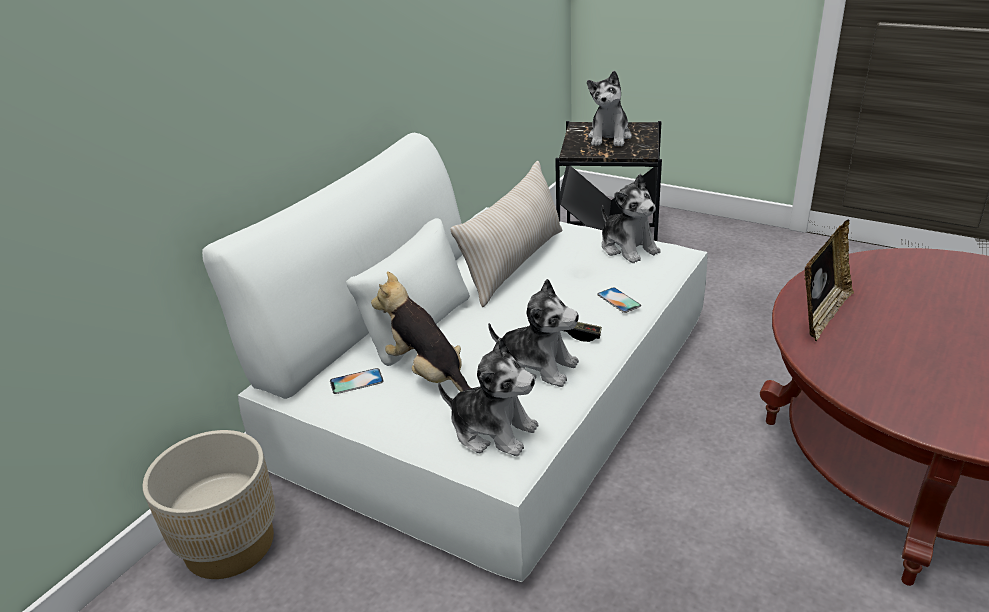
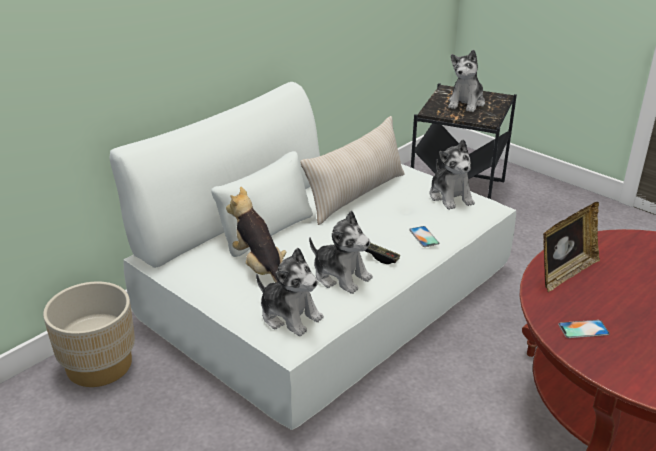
camera: 10 degrees right, 0 degrees up
(356, 381) = (206, 264): phone -> phone (583, 329)

